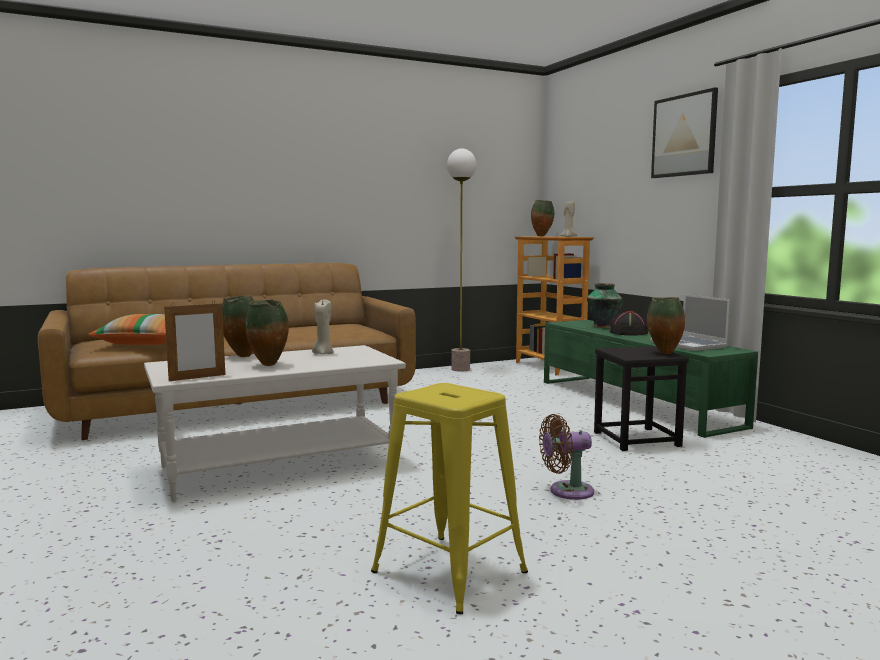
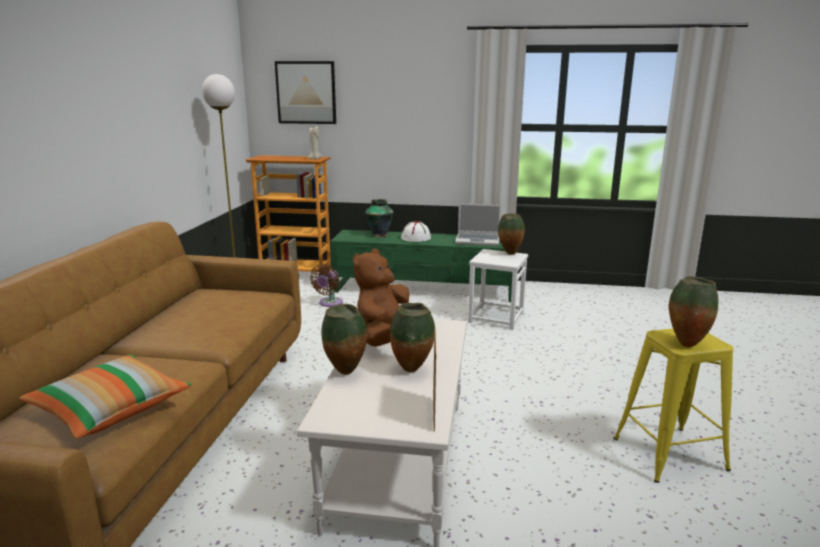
camera: 55 degrees left, 10 degrees up
(323, 353) = (385, 338): beige candle -> brown plush toy
(541, 236) = (264, 156): vase -> vase (686, 344)
(566, 491) = (567, 371): brown fan -> brown fan (329, 303)
(628, 333) = (416, 238): black hat -> white hat
(636, 439) = (495, 317): black stool -> white stool
(684, 135) = (427, 77): picture -> picture (306, 92)

